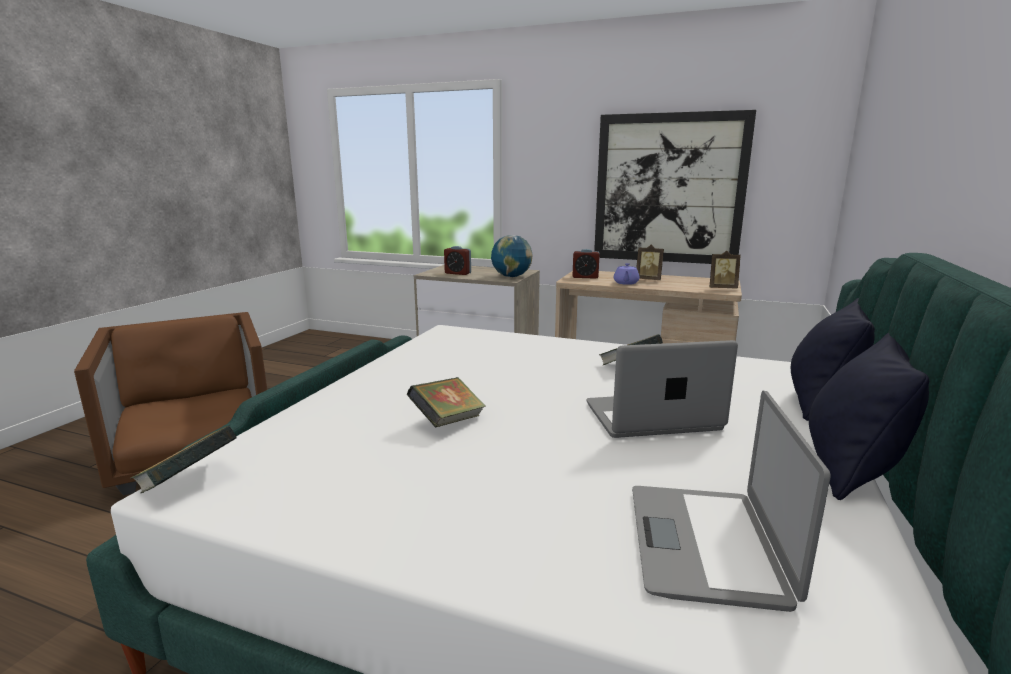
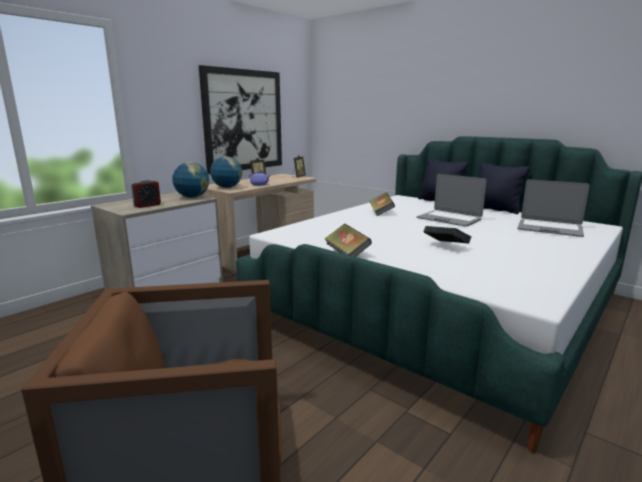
camera: 70 degrees left, 0 degrees up
(189, 483) = (527, 301): book -> book (347, 254)
(585, 277) = (227, 187): alarm clock -> globe
(652, 418) = (449, 219): laptop -> laptop turned 60 degrees counterclockwise

